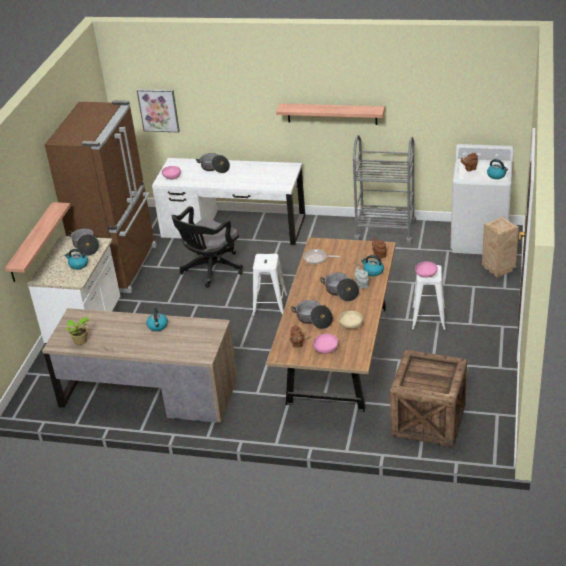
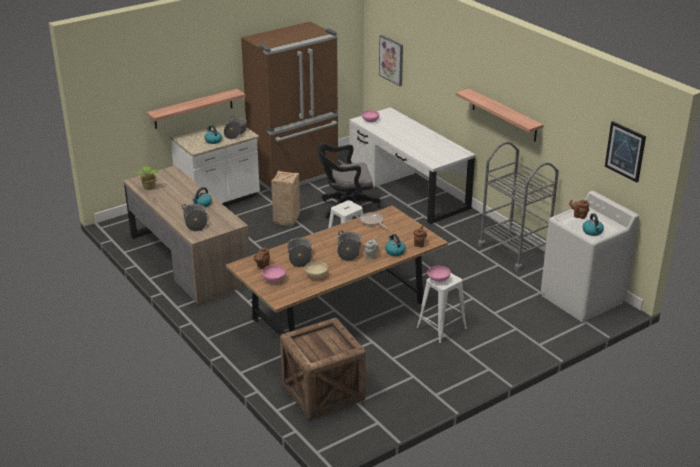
camera: 40 degrees right, 5 degrees down
(214, 168) = (408, 128): cooking pot -> cooking pot (195, 222)
(487, 97) = (625, 151): none -> picture
(497, 269) = (558, 328): crate -> crate (286, 220)

